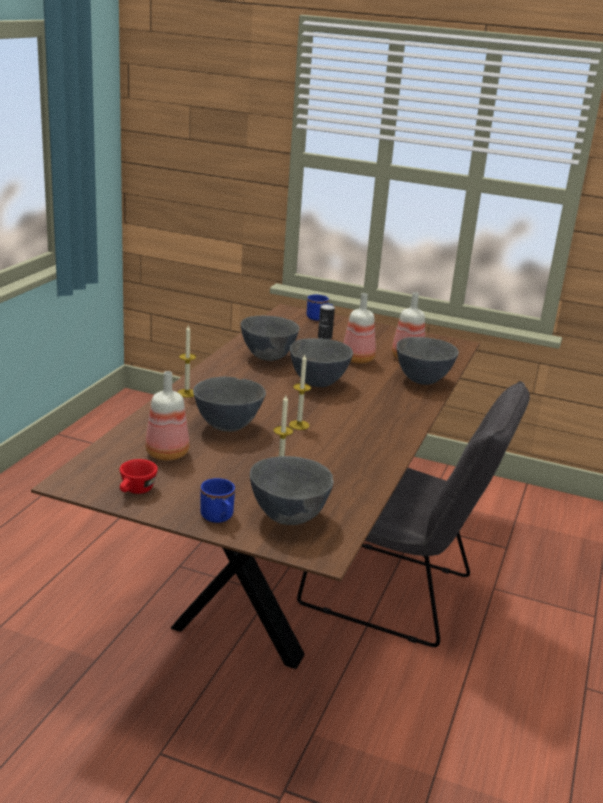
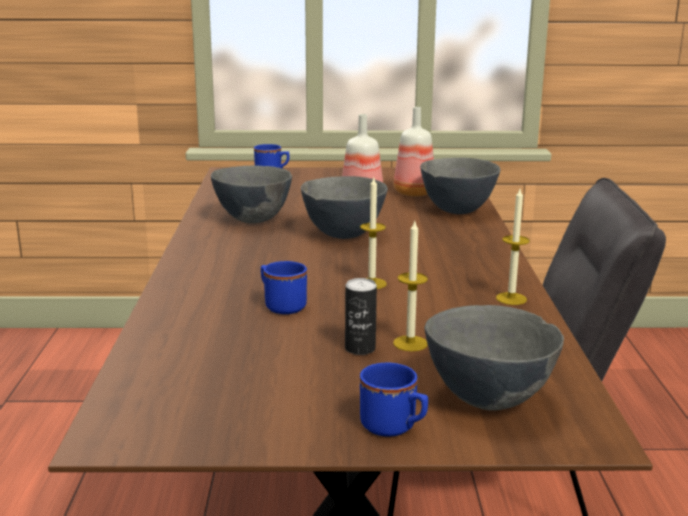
camera: 20 degrees left, 5 degrees down
(136, 491) = (231, 422): red cup -> none
(166, 453) = (228, 358): bottle -> none
(187, 393) = (185, 277): candle -> candle (511, 298)
(227, 427) = (281, 305): grey bowl -> blue mug
(324, 337) = (299, 189): can -> can (360, 348)

